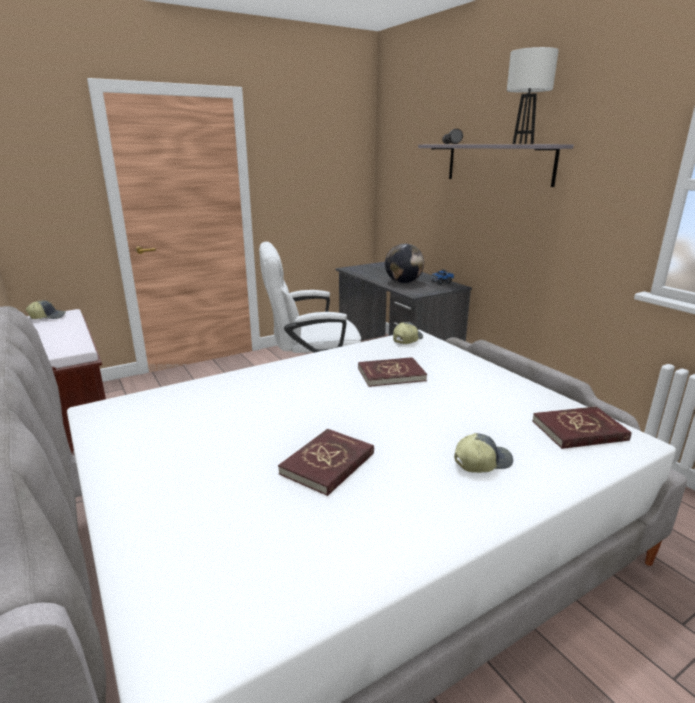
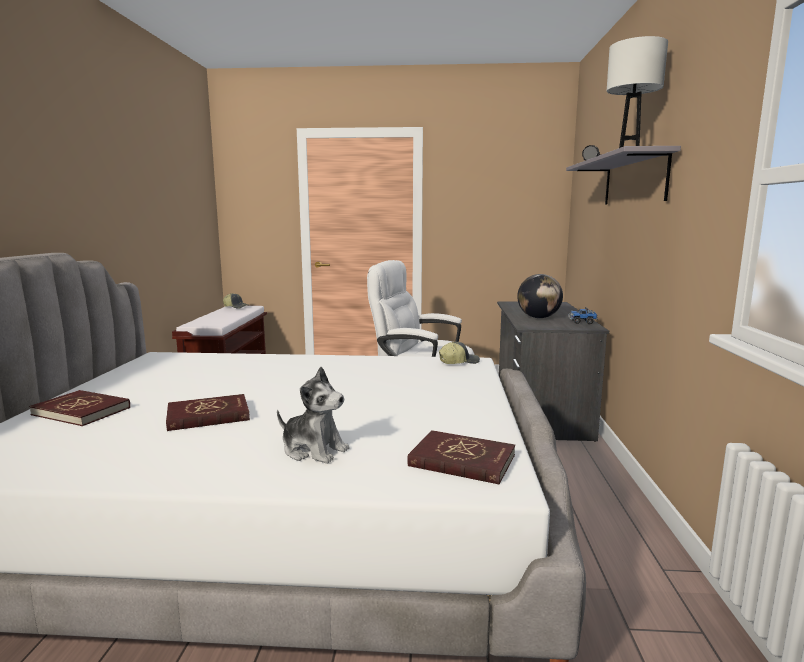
camera: 35 degrees right, 10 degrees down
(391, 374) = (384, 380): red book -> red book (82, 411)
(481, 462) = (314, 450): cap -> plush toy

